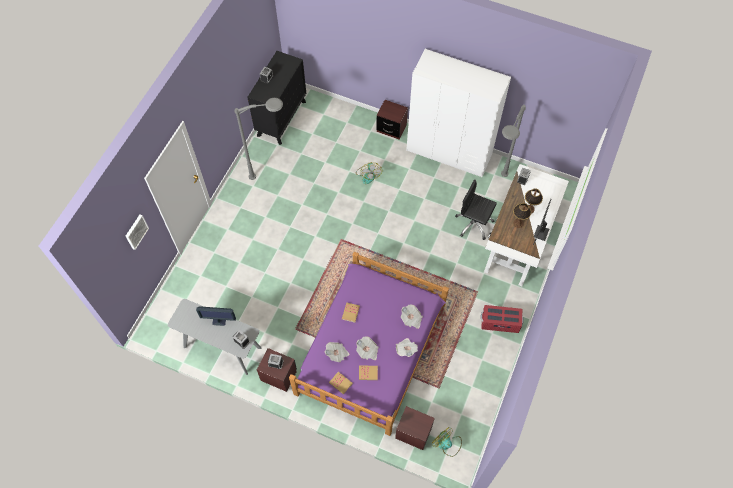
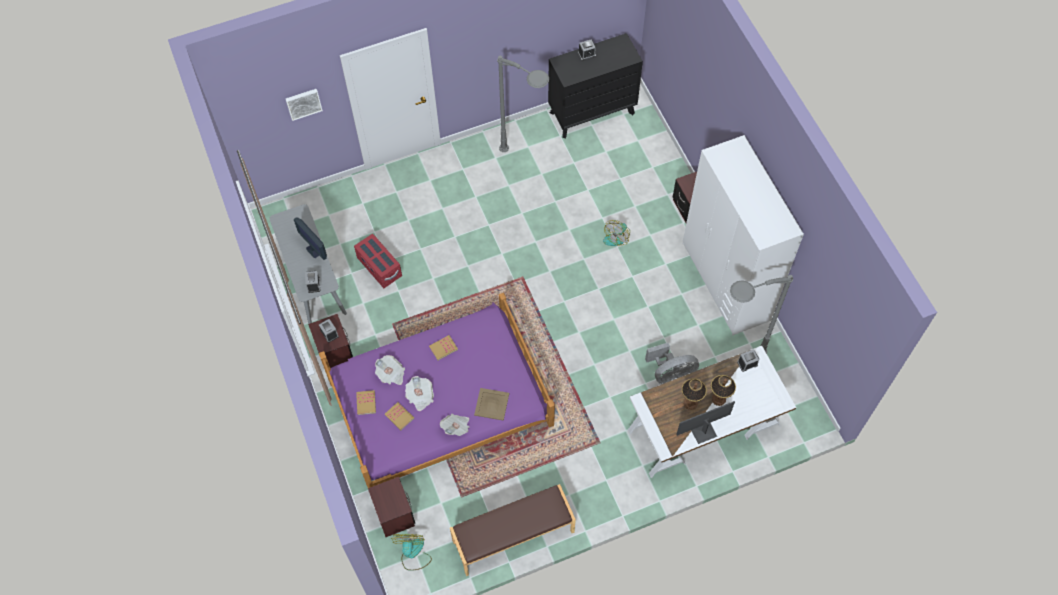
camera: 45 degrees right, 0 degrees up
(411, 319) = (492, 404): newspaper -> beige tray
(473, 224) = (670, 374): black office chair -> grey fan
(489, 383) = (513, 537): none -> brown bench
(500, 323) = (588, 492): red storage box -> red storage box (379, 267)

